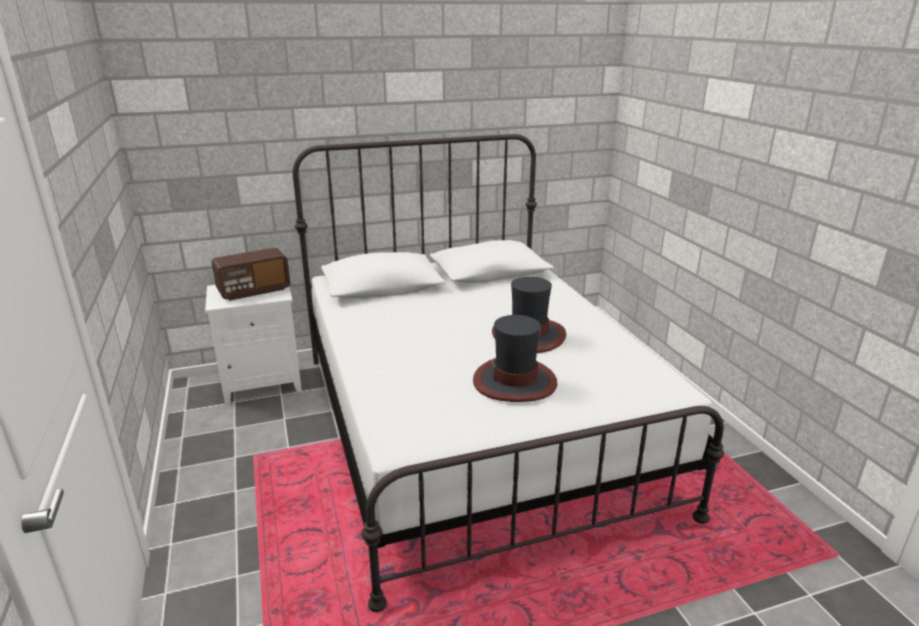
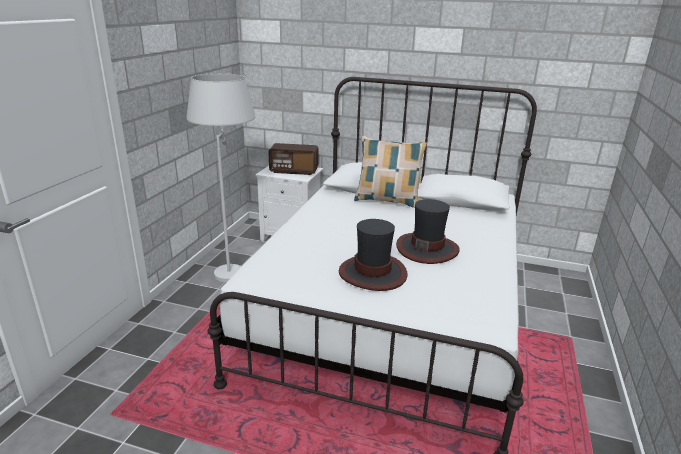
camera: 35 degrees right, 0 degrees up
(222, 452) = (232, 266): none -> white floor lamp
(420, 295) = (387, 201): none -> pillow

